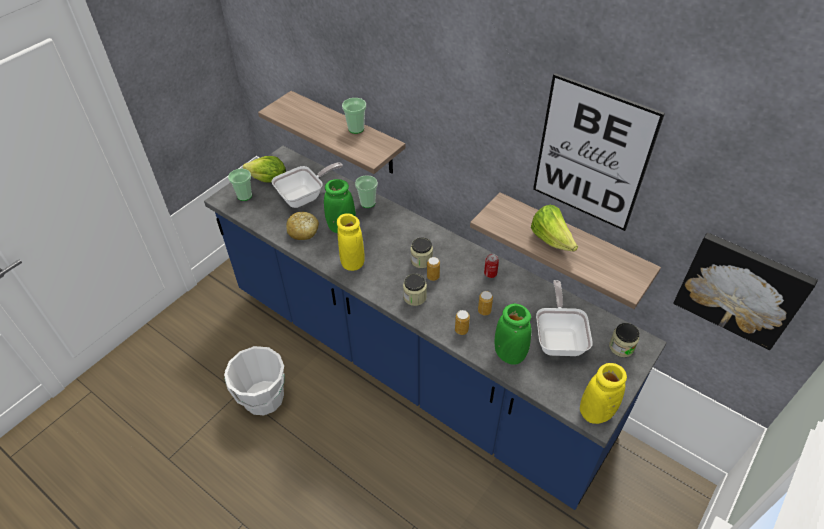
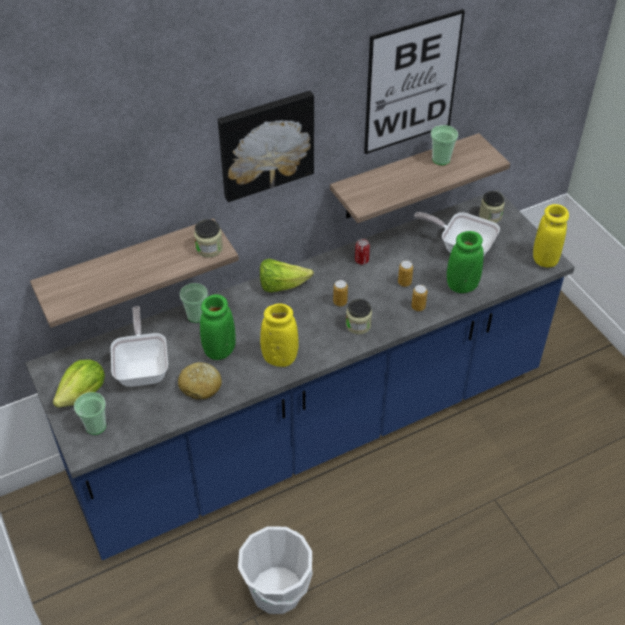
camera: 65 degrees left, 0 degrees up
(356, 129) = (158, 246): cup -> cup (441, 159)
(421, 260) = (312, 302): jar -> jar (209, 248)
(551, 240) = (413, 177): lettuce -> lettuce (282, 285)
(741, 289) = (535, 101): picture -> picture (265, 144)

